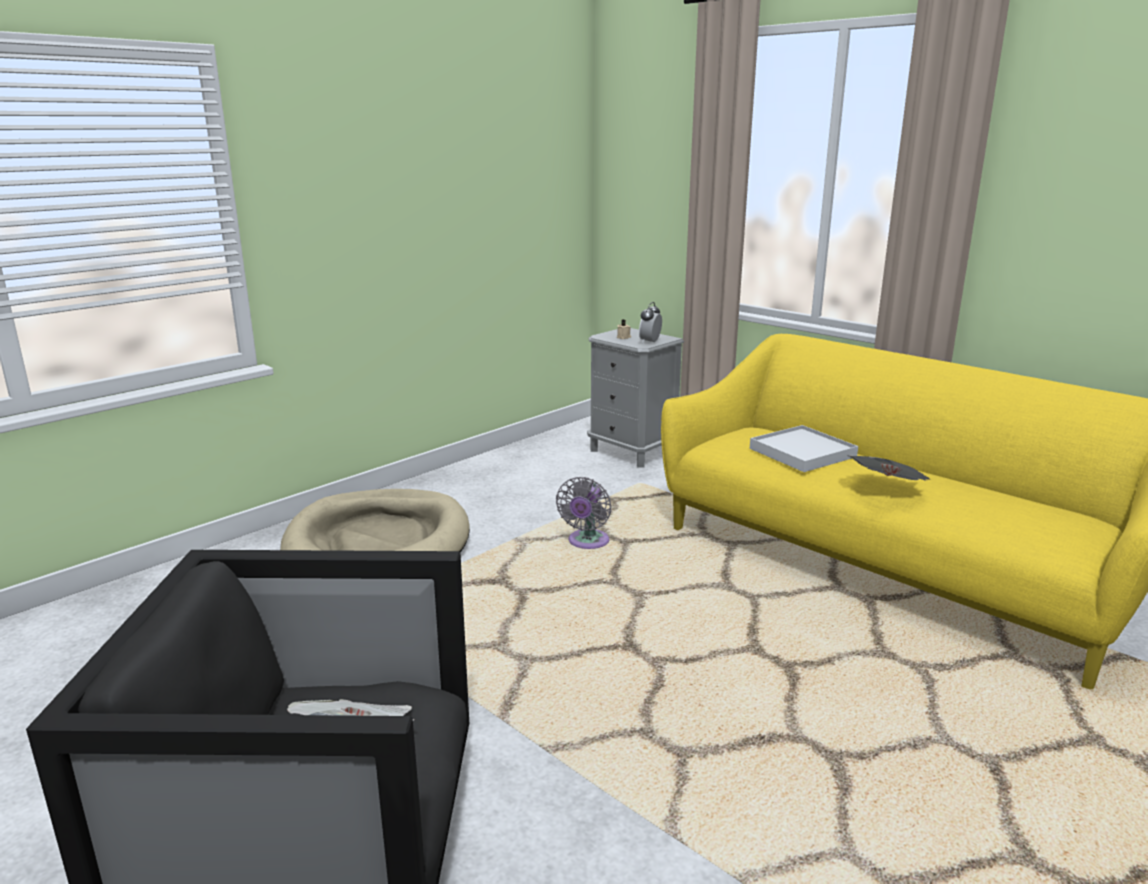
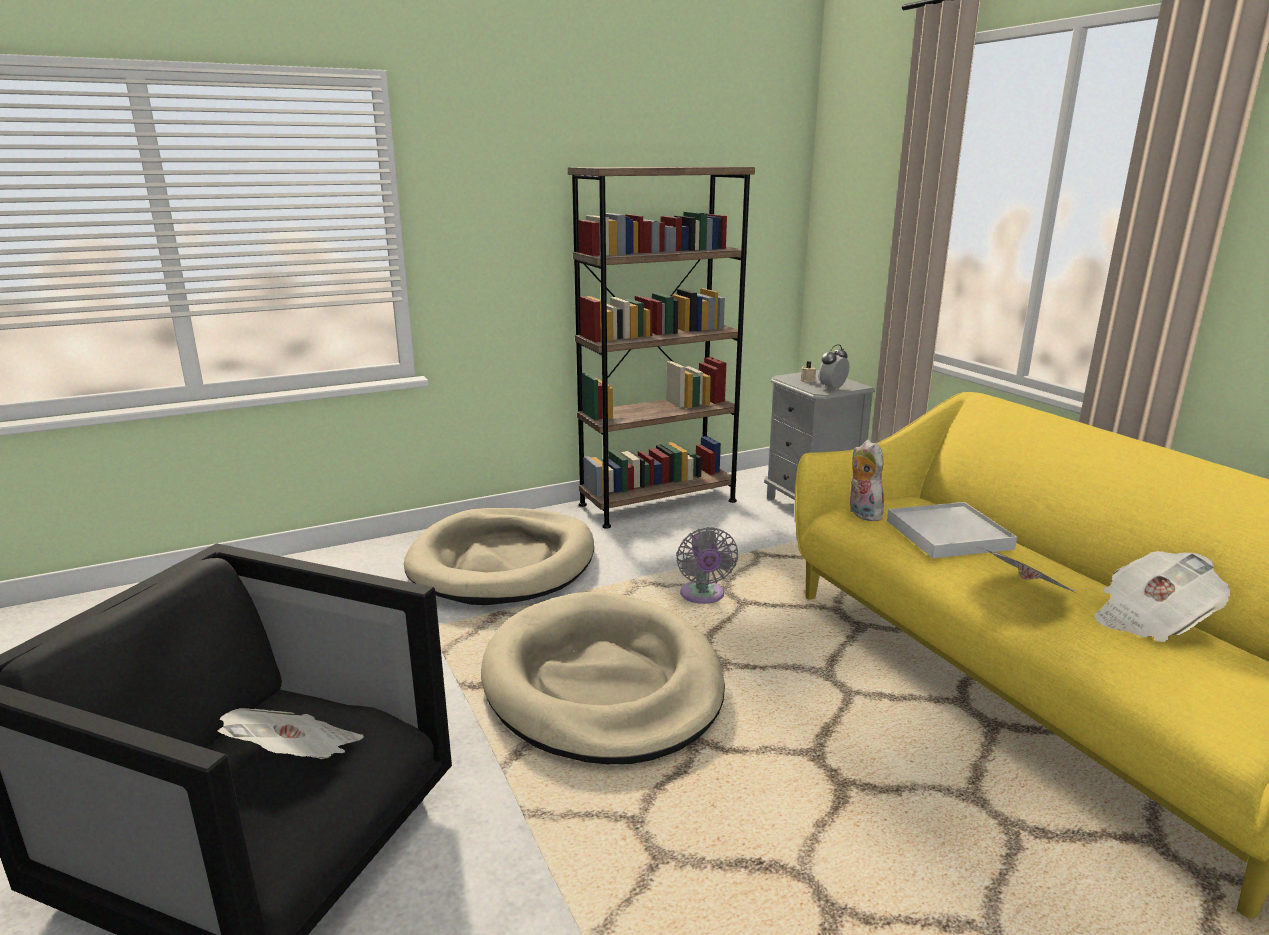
camera: 20 degrees right, 0 degrees up
(494, 468) = (658, 503): none -> brown bookcase
(545, 631) = (603, 683): none -> beige dog bed
(587, 543) = (703, 597): grey fan -> grey fan turned 45 degrees counterclockwise
(724, 446) = (861, 514): none -> plush toy
(977, 493) = (1150, 620): none -> newspaper

